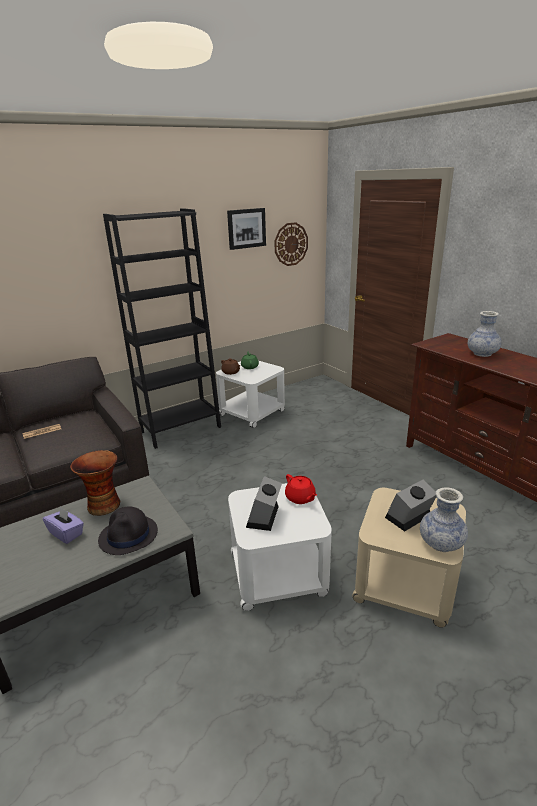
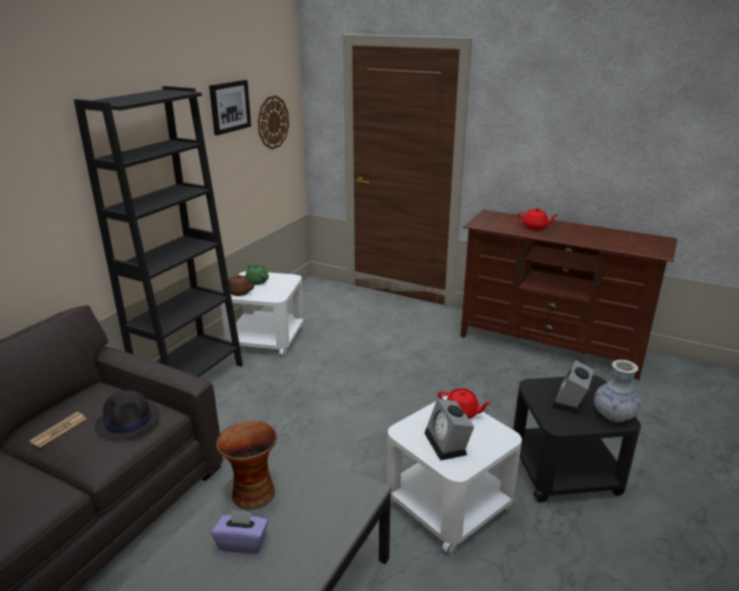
camera: 30 degrees left, 0 degrees up
(129, 536) = (323, 515): black hat -> black hat (128, 421)
(405, 584) = (565, 469): beige side table -> black side table
(482, 354) = (535, 227): vase -> red teapot

